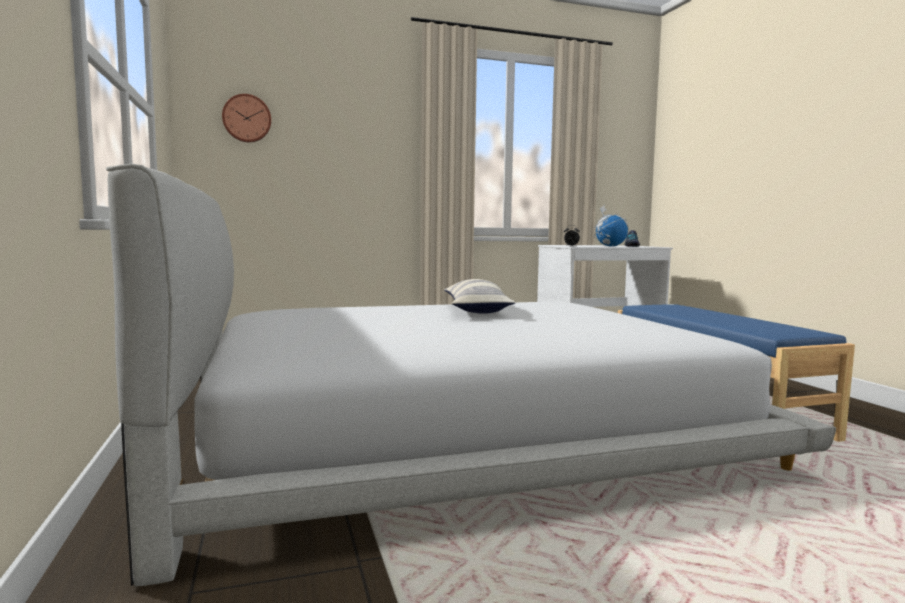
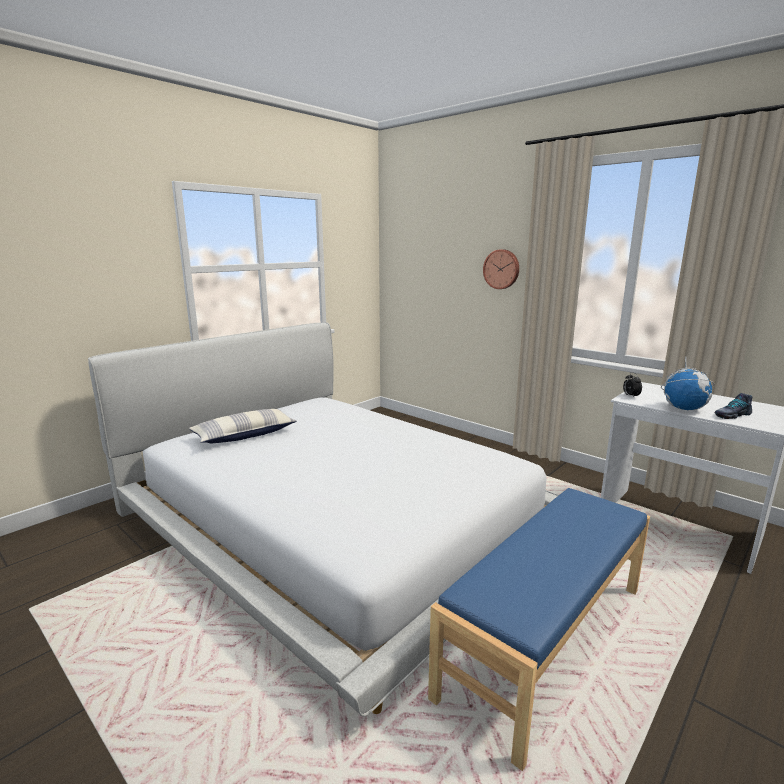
camera: 60 degrees right, 10 degrees up
(247, 118) = (415, 248): wall clock -> wall clock (501, 269)
(475, 310) = (383, 442): pillow -> pillow (245, 435)

